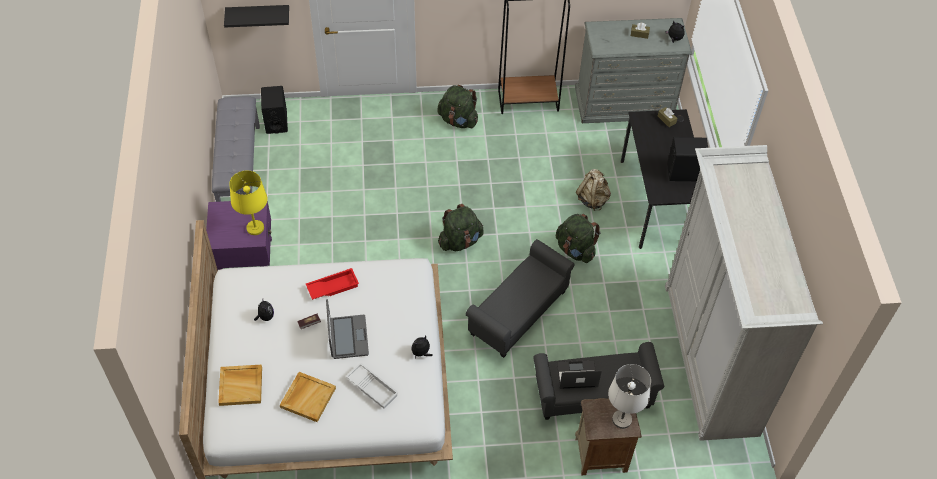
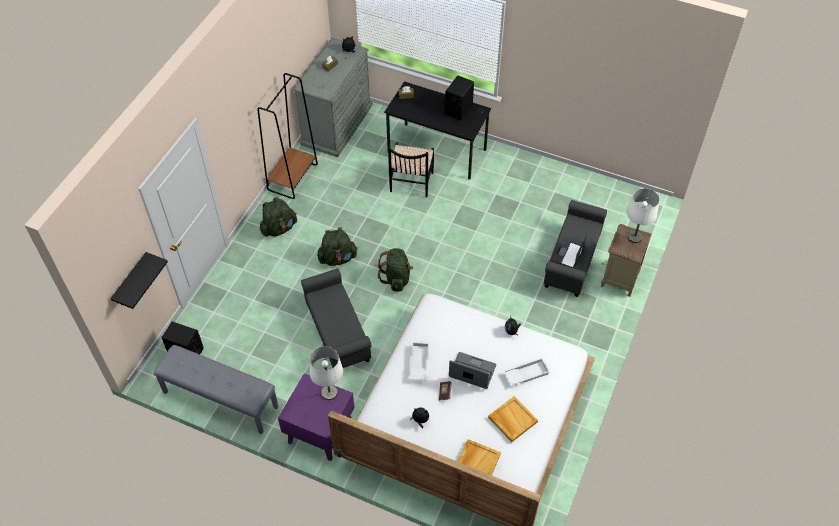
camera: 60 degrees left, 0 degrees up
(255, 228) = (329, 393): yellow table lamp -> white table lamp
(332, 286) = (418, 363): red tray -> white tray
(518, 312) = (481, 272): grey ottoman -> grey ottoman (337, 332)
(575, 250) = (448, 214): green backpack -> green backpack (337, 258)
(593, 199) = (411, 184): beige backpack -> black chair
(707, 358) = (578, 187): white wardrobe -> none

